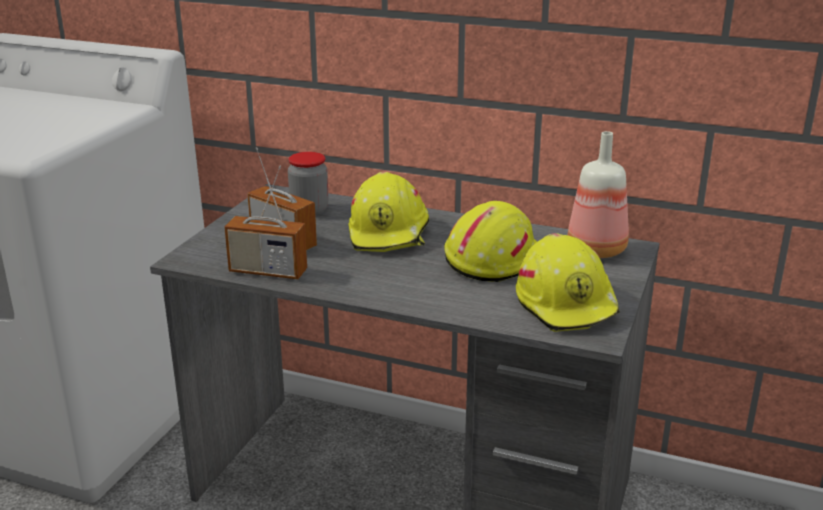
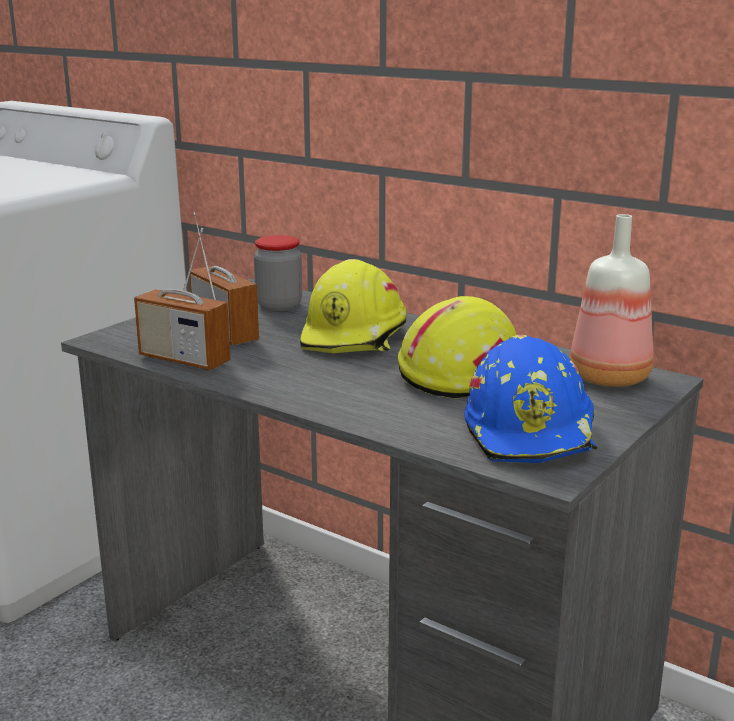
camera: 15 degrees right, 5 degrees down
(567, 304) = (531, 432): yellow hard hat -> blue hard hat

